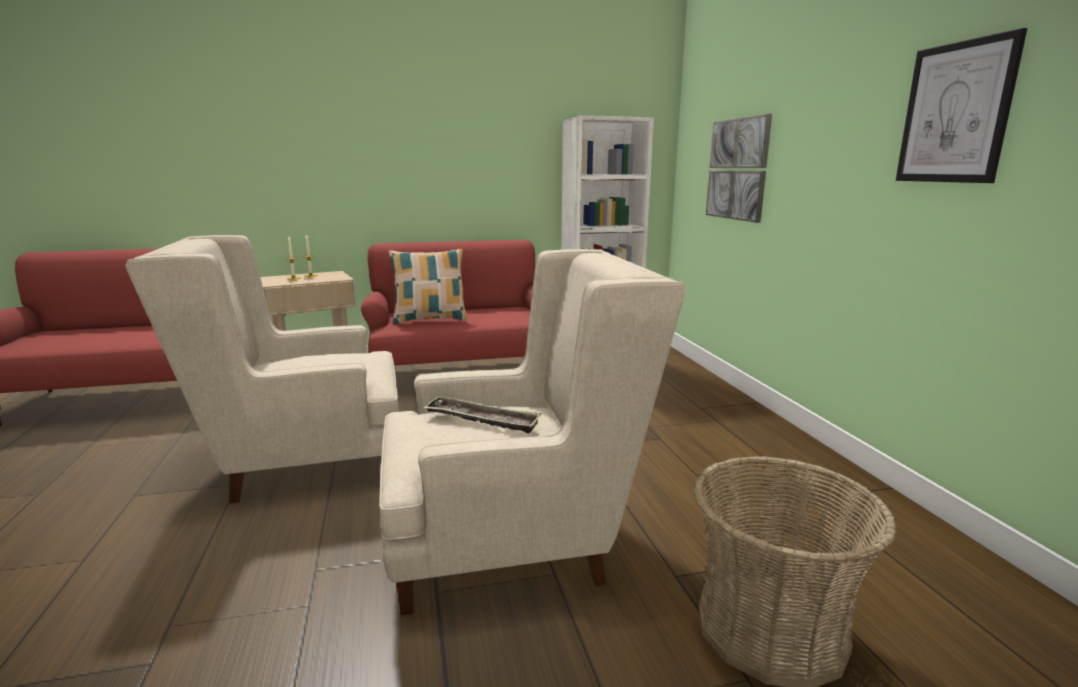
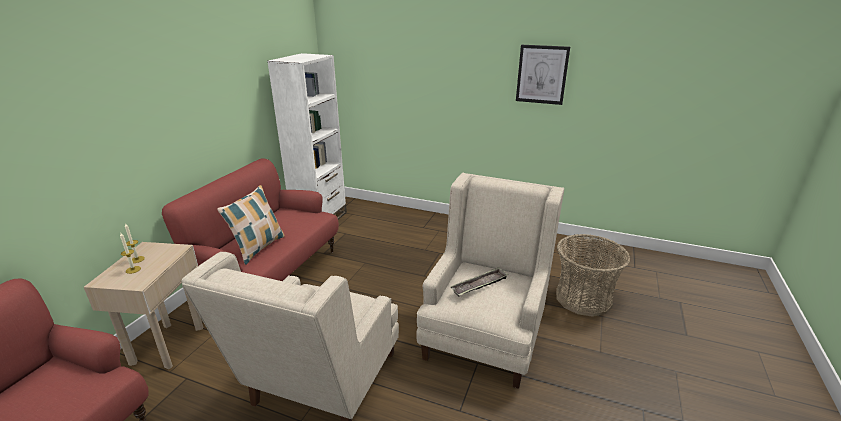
camera: 55 degrees left, 10 degrees up
(737, 169) = (393, 86): picture -> none

